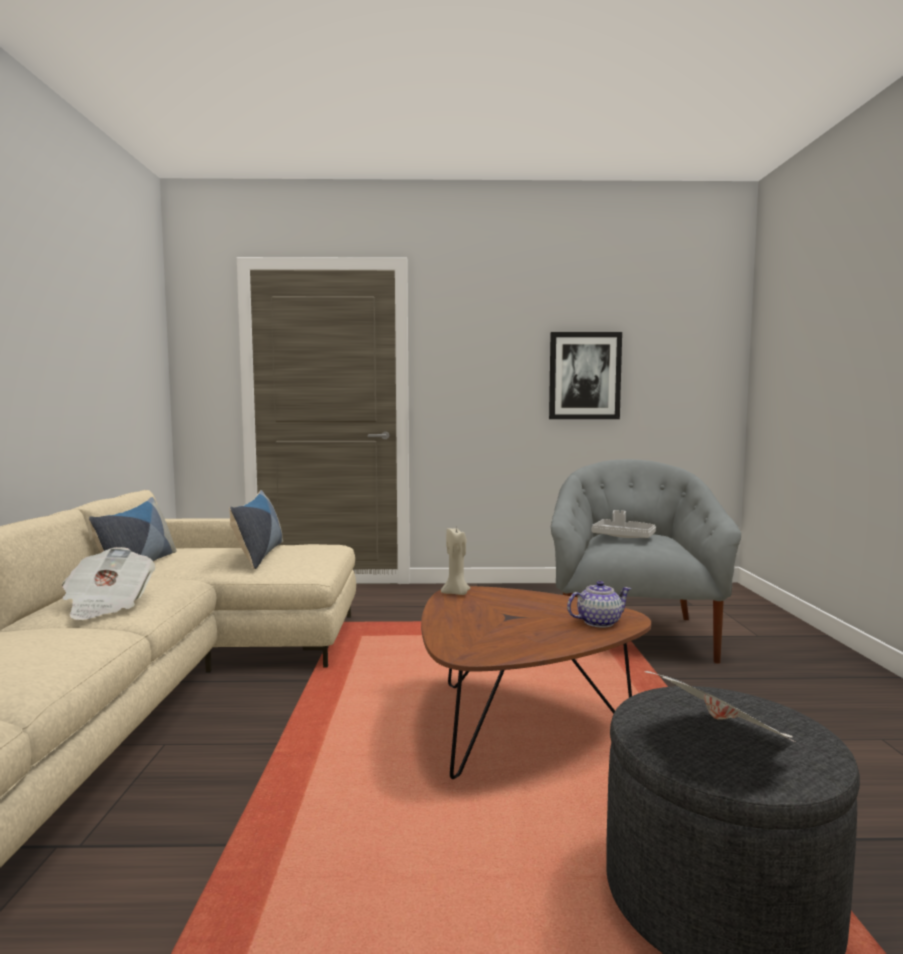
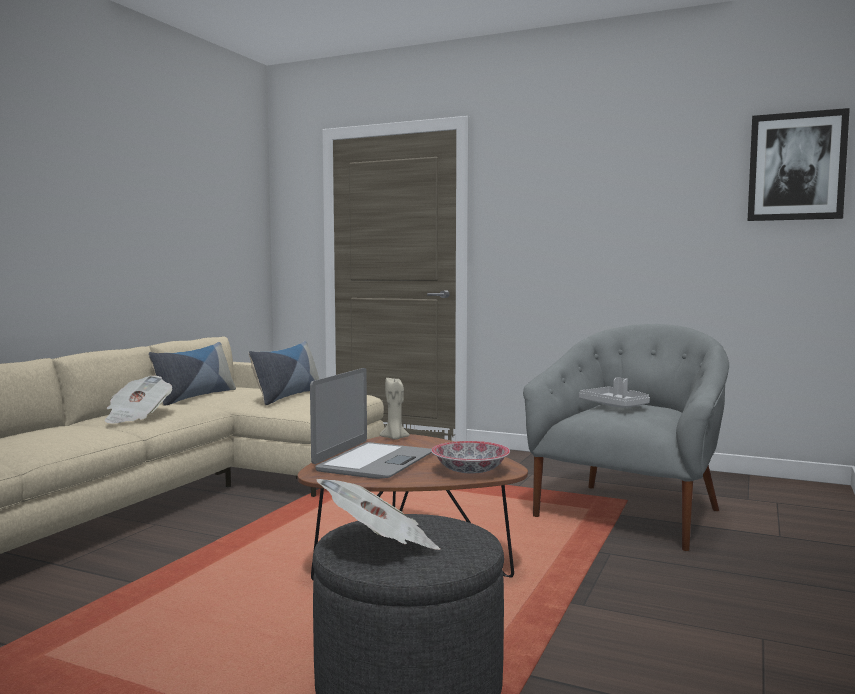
camera: 25 degrees right, 0 degrees up
(490, 627) = (374, 462): none -> laptop
(584, 376) = (653, 230): picture -> picture (796, 166)
(598, 622) = (469, 470): teapot -> bowl

